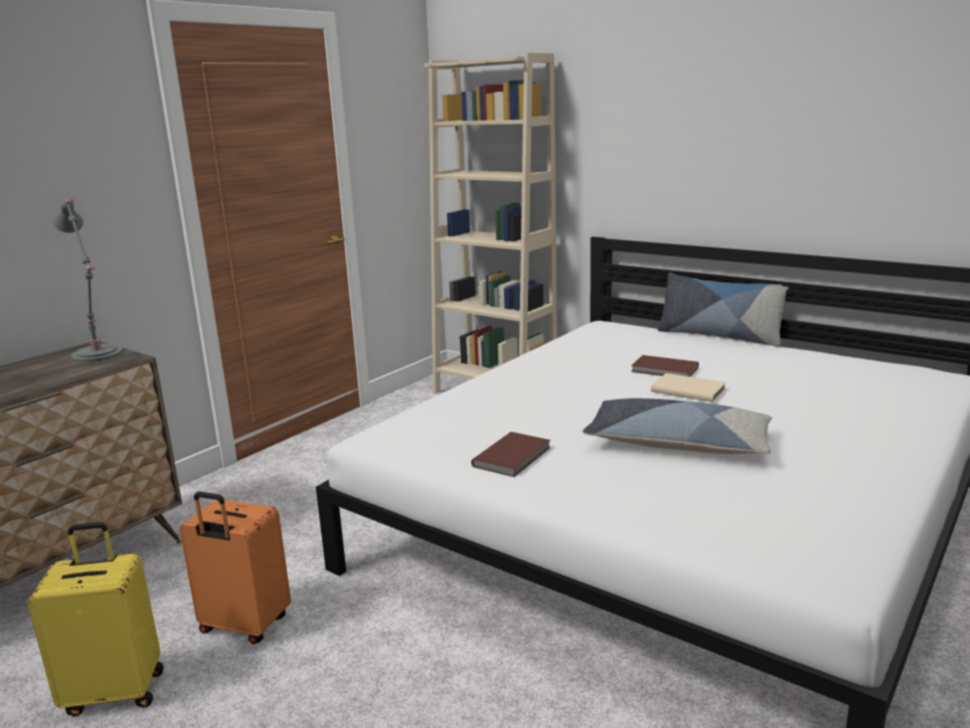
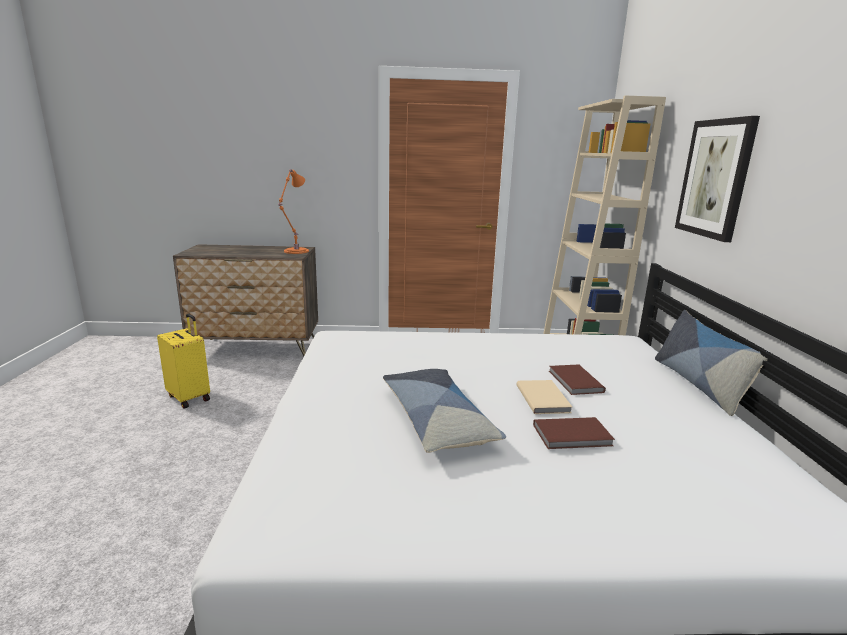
camera: 50 degrees right, 0 degrees up
(98, 355) = (295, 251): grey table lamp -> orange table lamp
(244, 626) = (254, 403): orange suitcase -> none
(514, 457) = (351, 374): brown book -> brown book (573, 436)
(661, 138) = (715, 178): none -> picture

